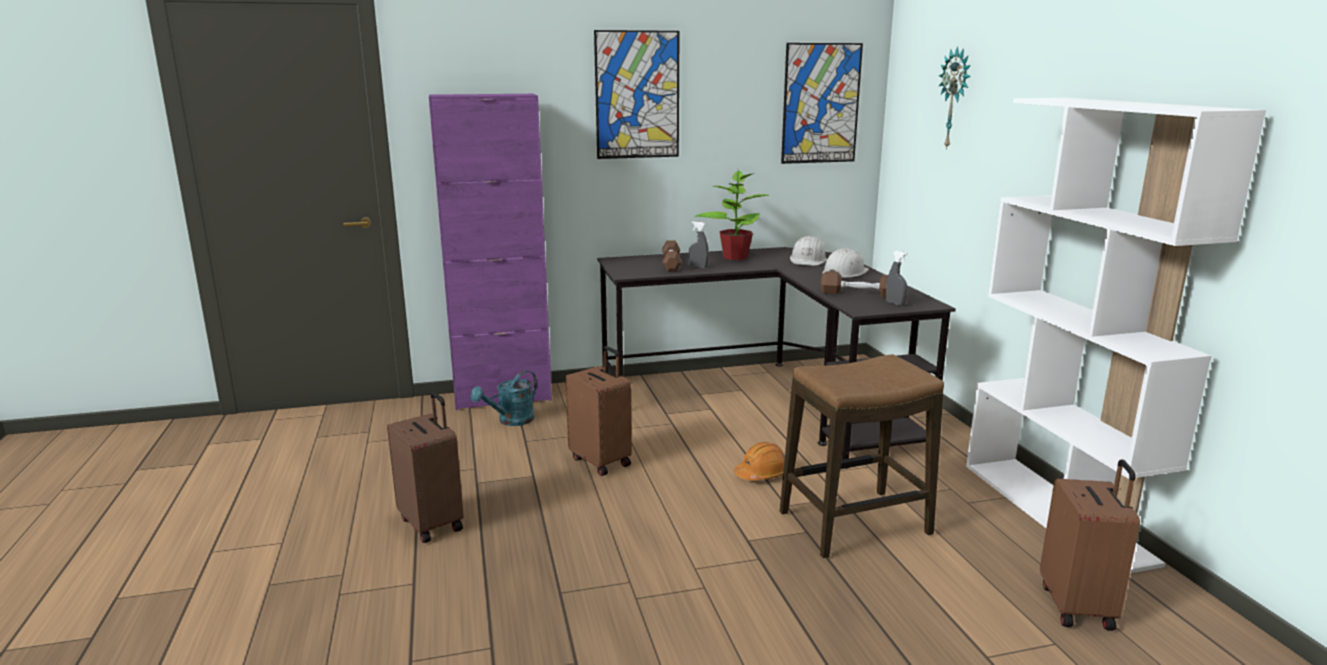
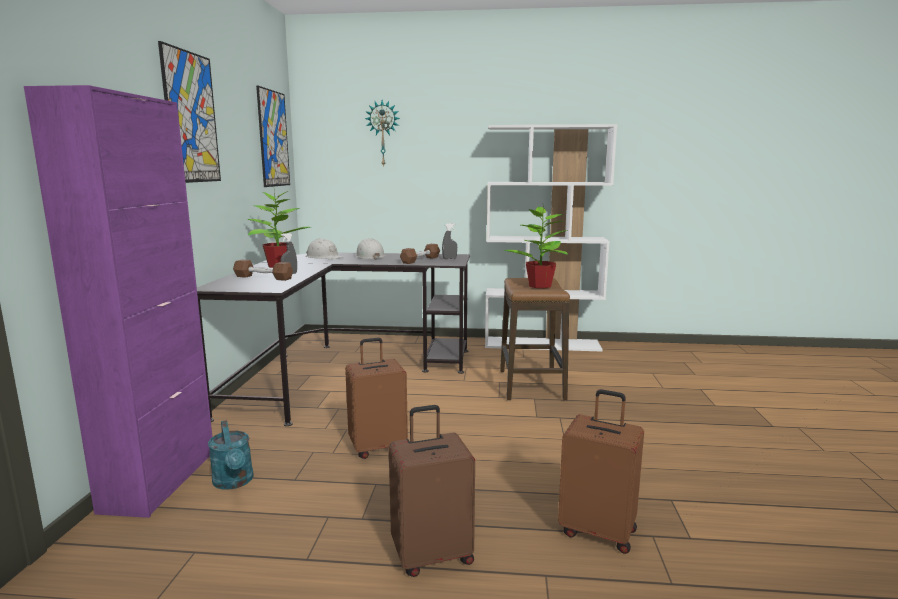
camera: 70 degrees left, 5 degrees down
(762, 474) = (452, 395): orange hard hat -> none
(865, 377) = (539, 286): none -> potted plant
(1078, 607) = (624, 362): brown suitcase -> brown suitcase (598, 531)

